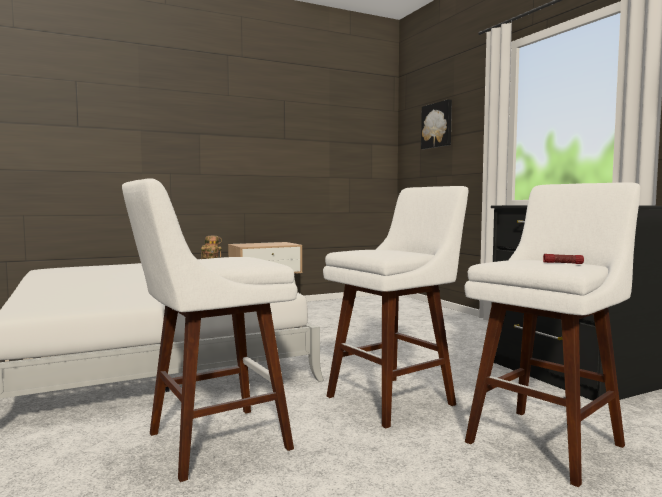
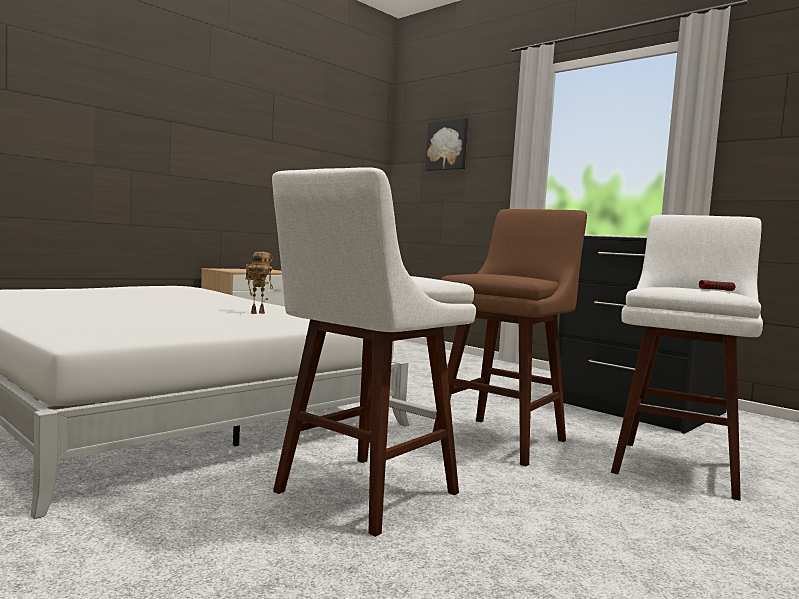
camera: 20 degrees left, 0 degrees up
(395, 399) = (503, 439): white stool -> brown stool

